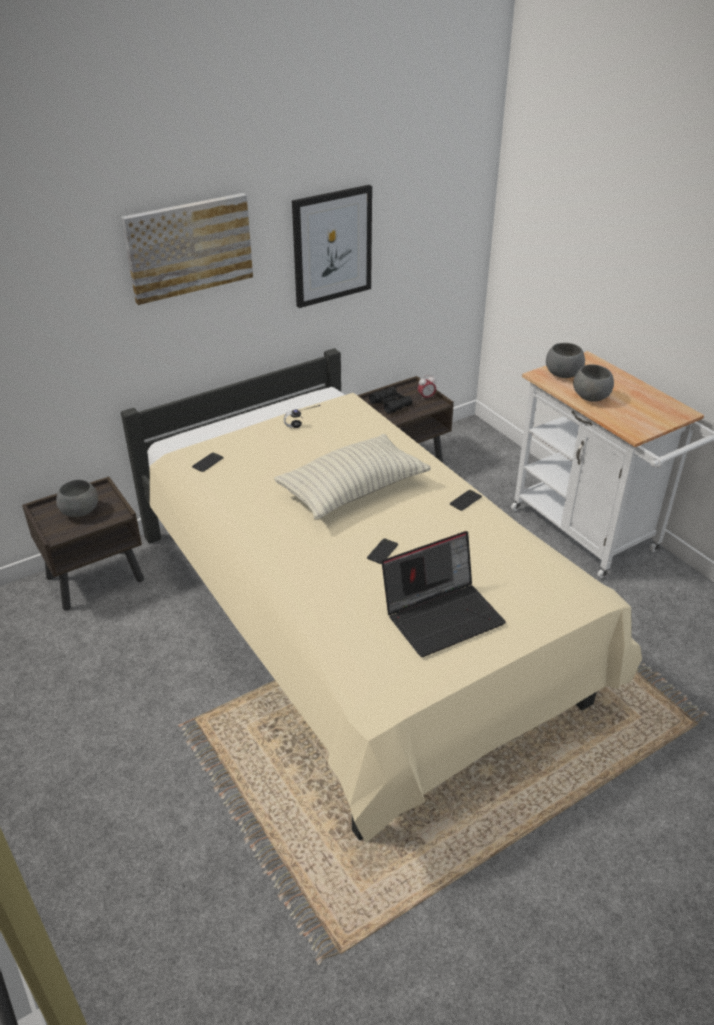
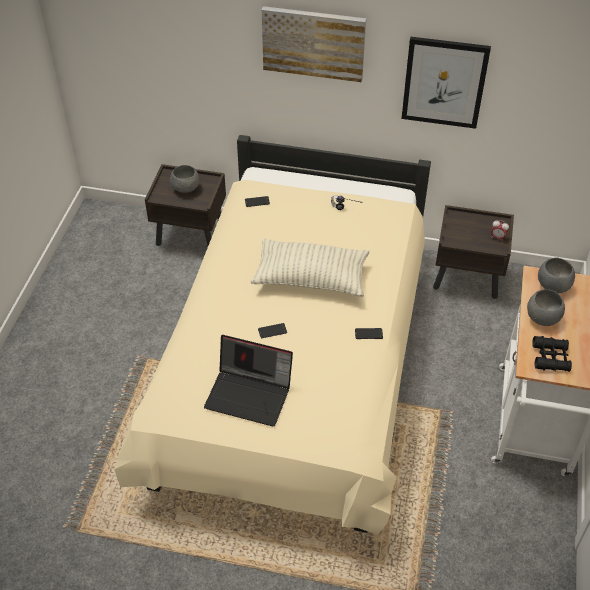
camera: 45 degrees right, 10 degrees up
(390, 404) = (463, 227): black binoculars -> black binoculars (550, 358)

